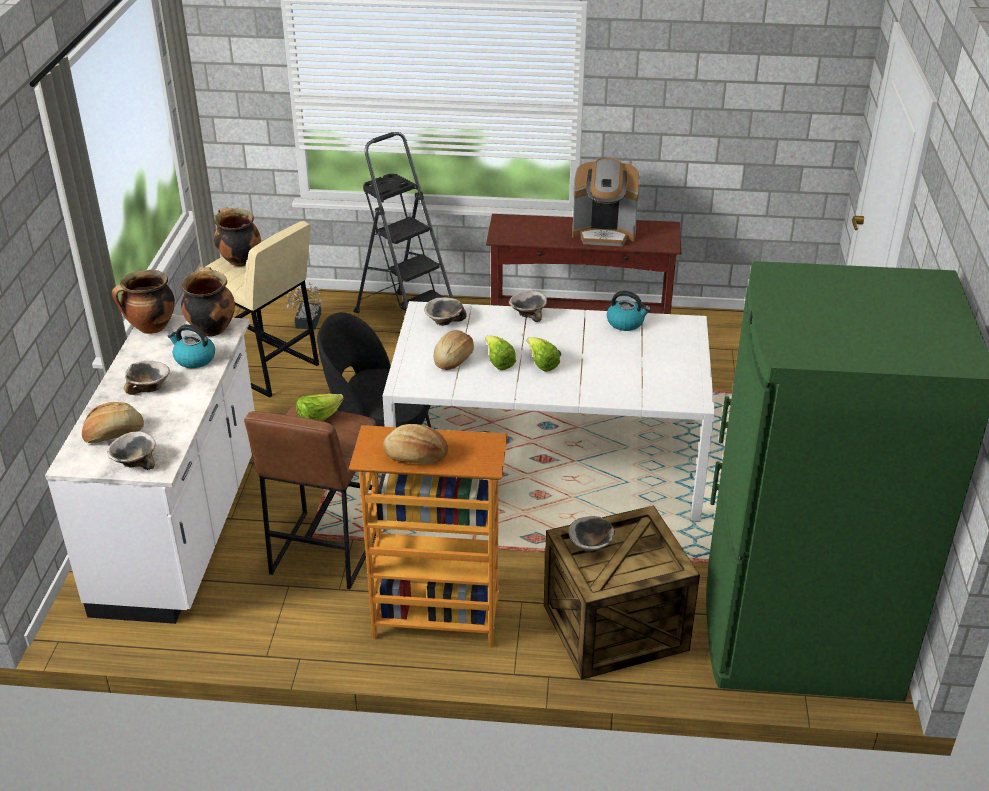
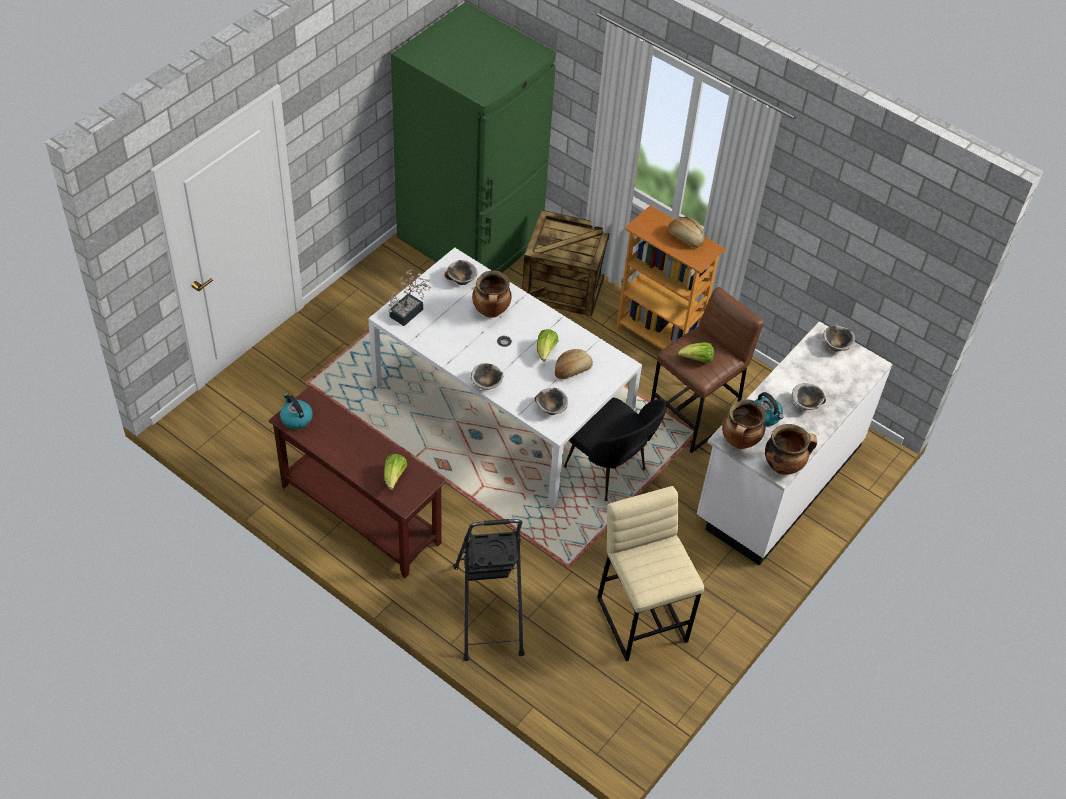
camera: 150 degrees left, 15 degrees up
(114, 434) = (841, 374): bread -> none
(239, 260) = (662, 574): cooking pot -> cooking pot (491, 312)
(307, 323) = (574, 661): potted plant -> potted plant (409, 311)
(542, 364) = (519, 335): lettuce -> lettuce (394, 477)
(591, 546) = (578, 255): bowl -> bowl (462, 280)
(604, 233) = (342, 439): coffee machine -> none
(626, 323) = (428, 340): kettle -> kettle (296, 418)

